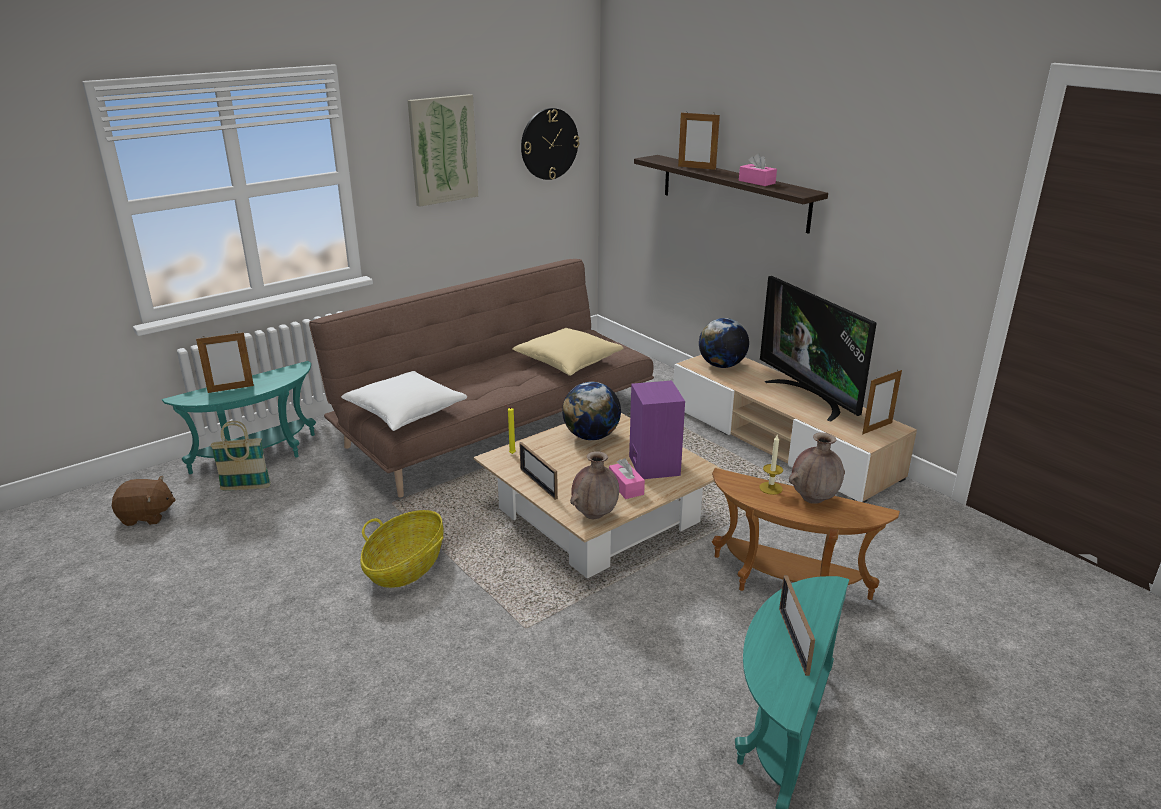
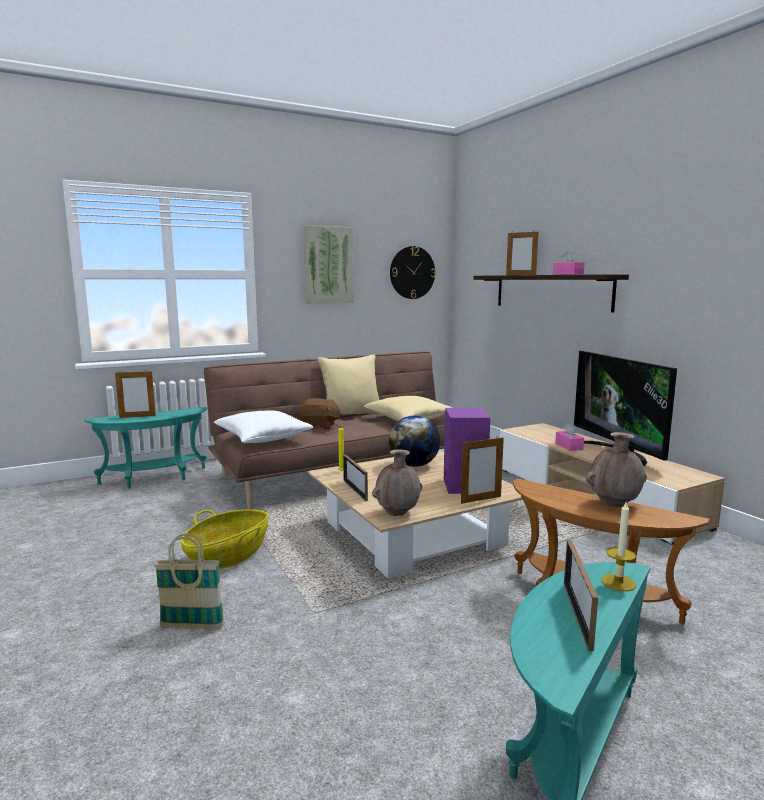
camera: 10 degrees right, 15 degrees down
(147, 516) = (47, 506): brown plush toy -> brown plush toy (319, 427)
(246, 488) = (133, 495): basket -> basket (192, 626)
(495, 357) = (351, 415): none -> beige pillow
(626, 487) = (433, 497): pink tissue box -> pink tissue box (569, 446)
(721, 365) = (541, 432): globe -> none
(770, 488) = (569, 494): candle -> candle (618, 582)
(877, 428) = (684, 474): picture frame -> picture frame (481, 500)

